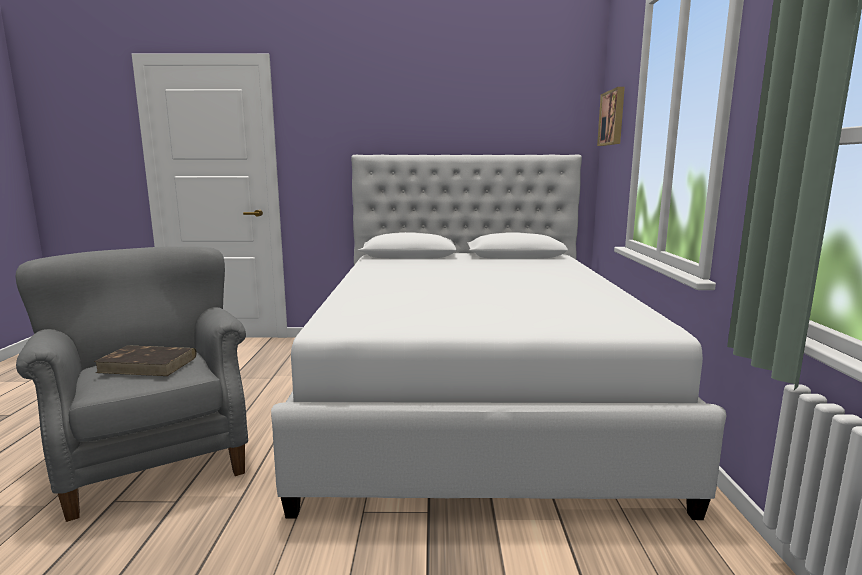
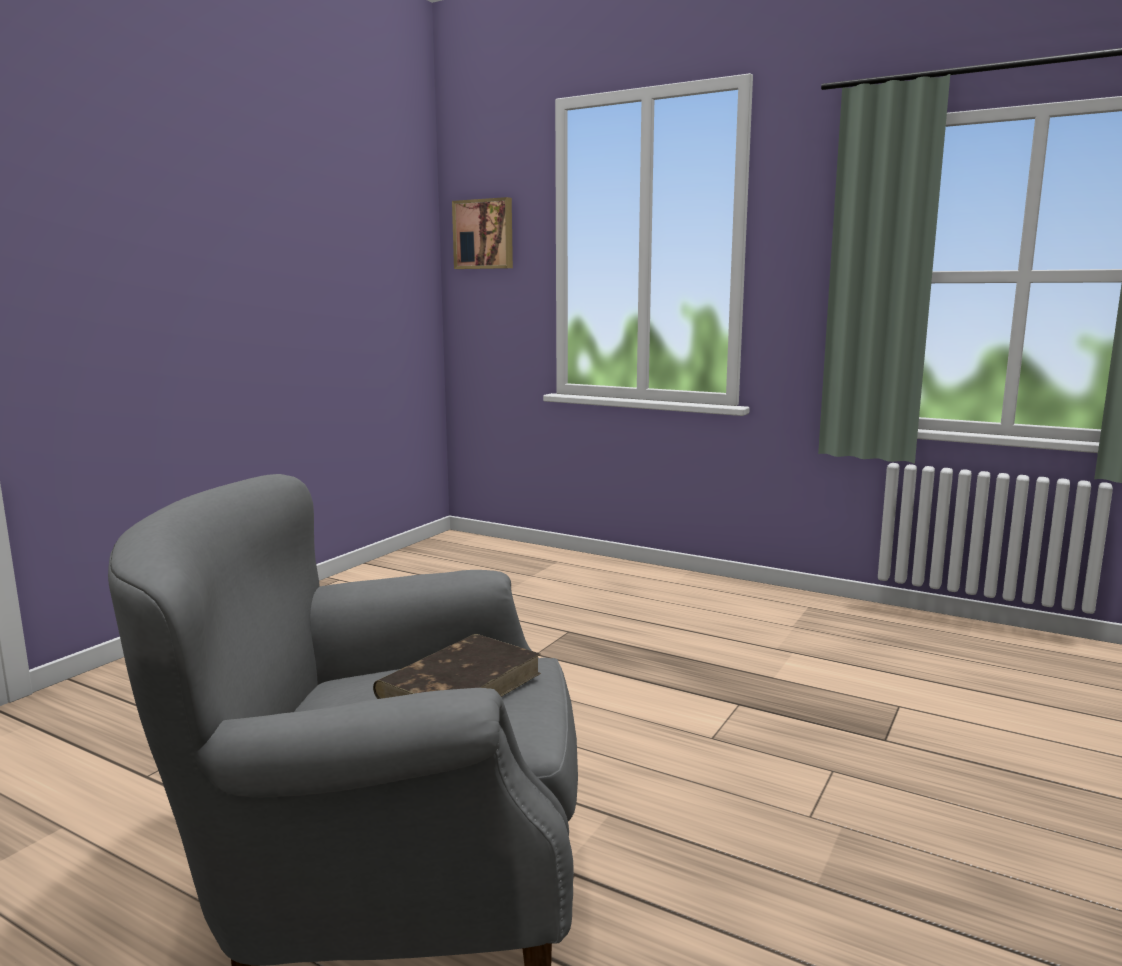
camera: 60 degrees left, 0 degrees up
(474, 398) = (521, 620): white bed -> none

